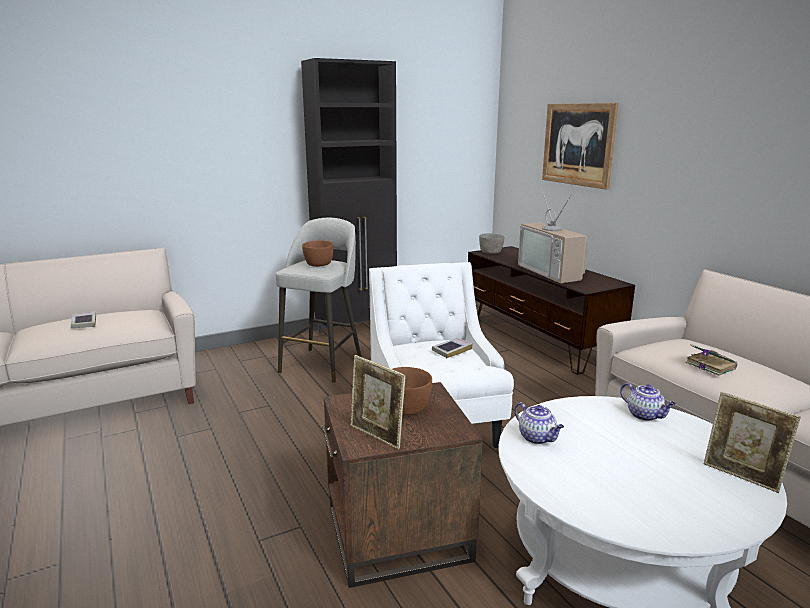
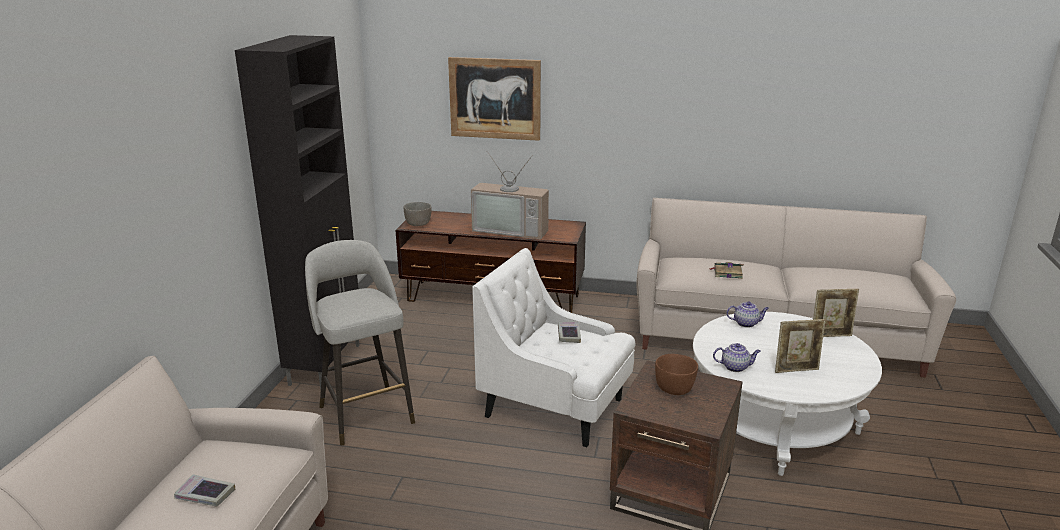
camera: 50 degrees left, 5 degrees up
(318, 265) = (359, 302): brown bowl -> none
(377, 436) = (701, 414): picture frame -> picture frame (796, 370)

